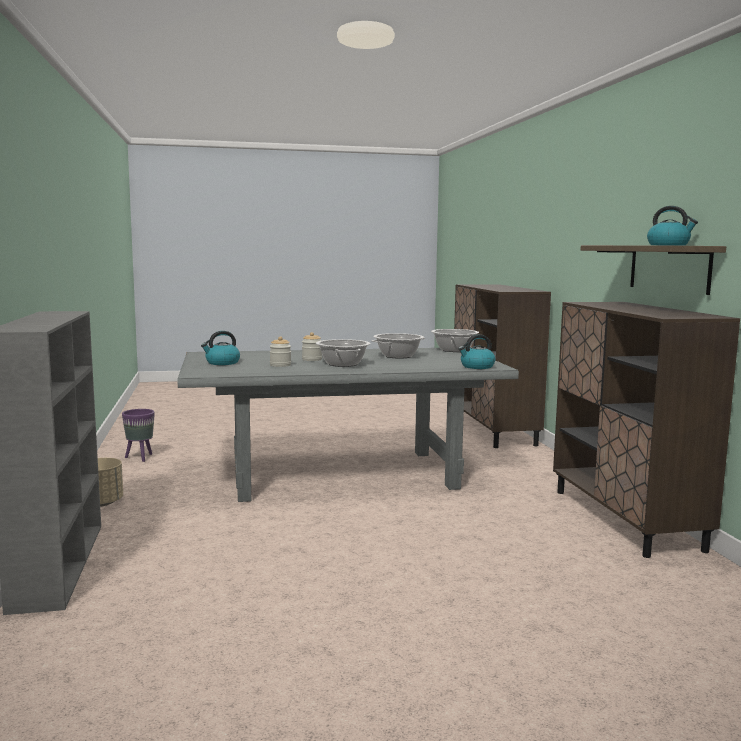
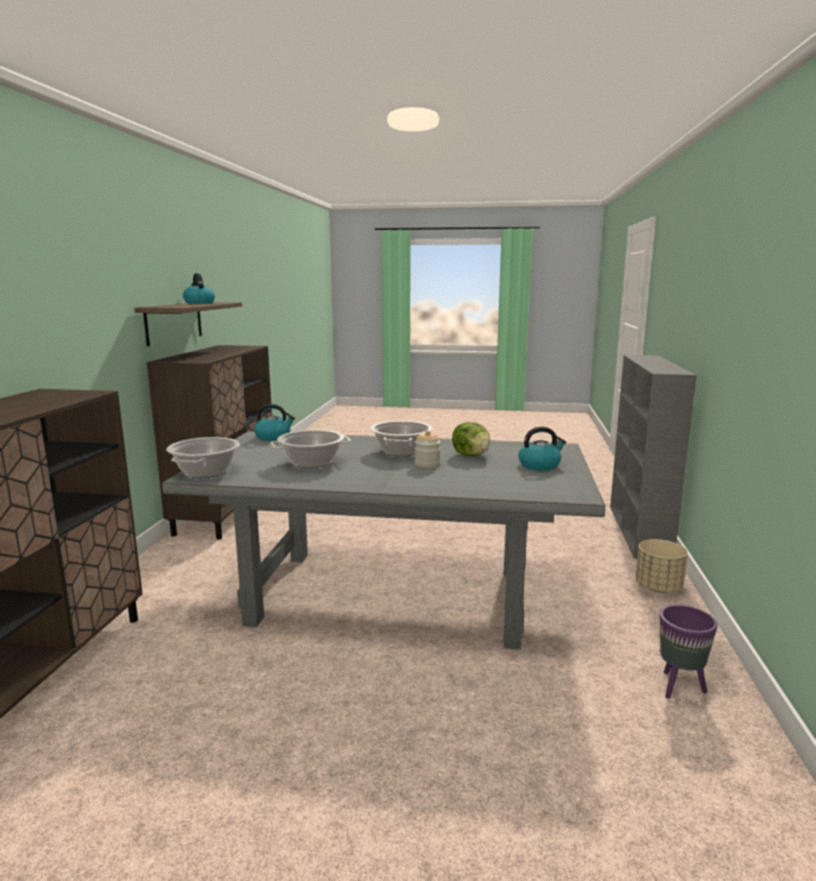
camera: 160 degrees left, 5 degrees up
(280, 365) = (471, 455): jar -> lettuce

